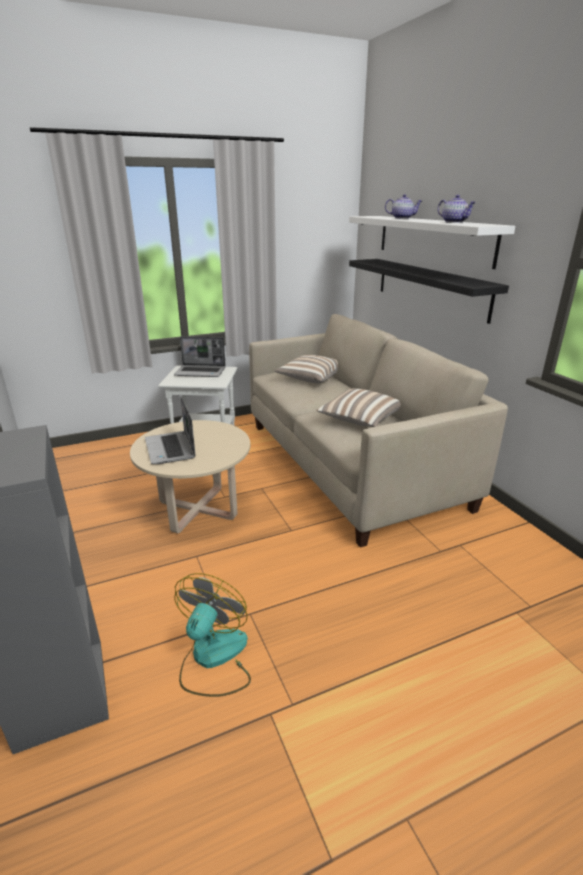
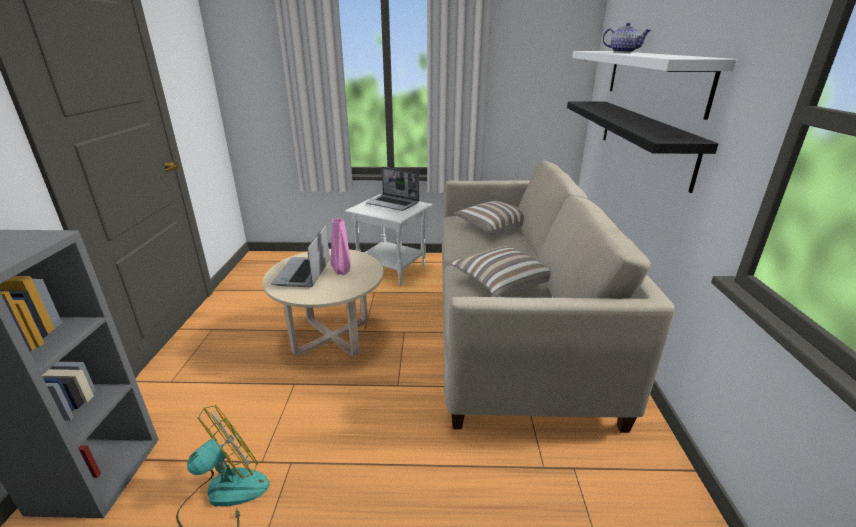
camera: 25 degrees right, 0 degrees up
(208, 439) = (343, 271): none -> pink vase
(454, 222) = (665, 55): teapot -> none

